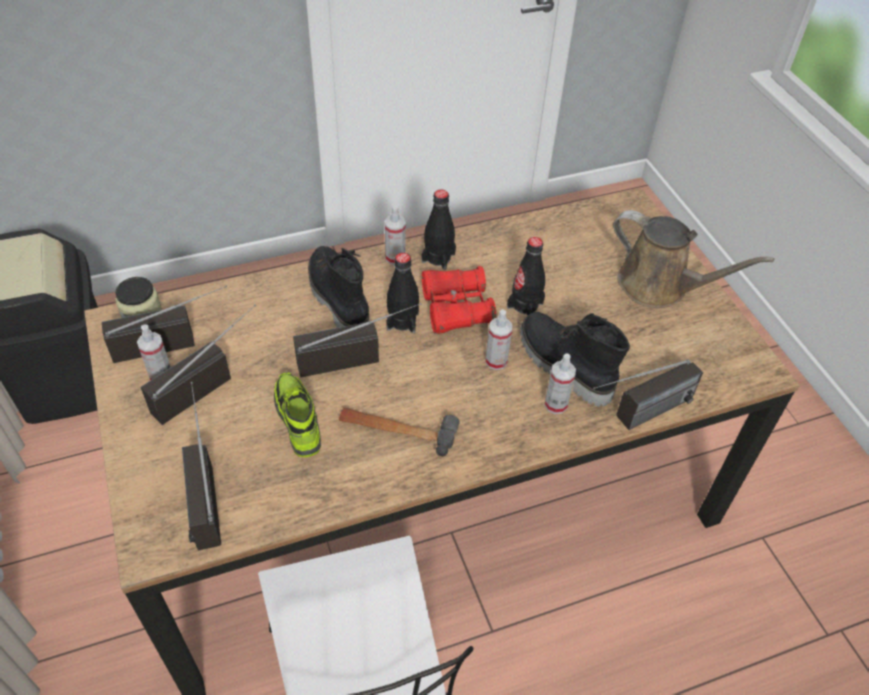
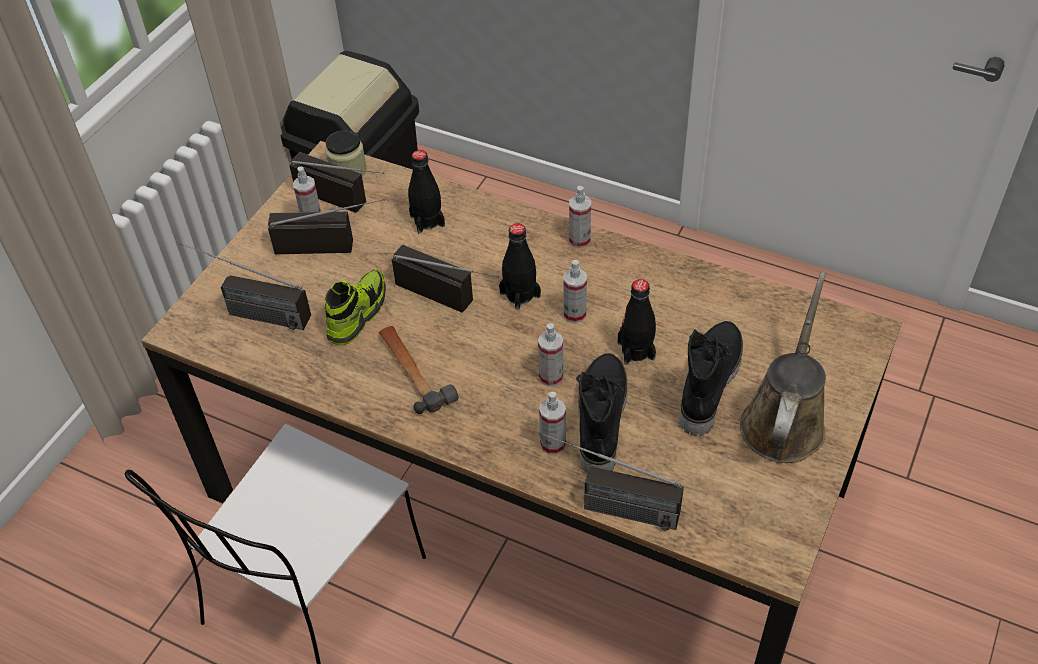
camera: 50 degrees right, 0 degrees up
(200, 487) = (249, 313): radio -> radio turned 105 degrees counterclockwise
(337, 300) = (492, 245): black boot -> black boot (707, 384)
(438, 257) = (615, 263): black bottle -> black bottle (427, 220)
(456, 309) = (574, 314): red binoculars -> spray bottle
(659, 286) = (784, 420): brown watering can -> brown watering can turned 150 degrees counterclockwise

